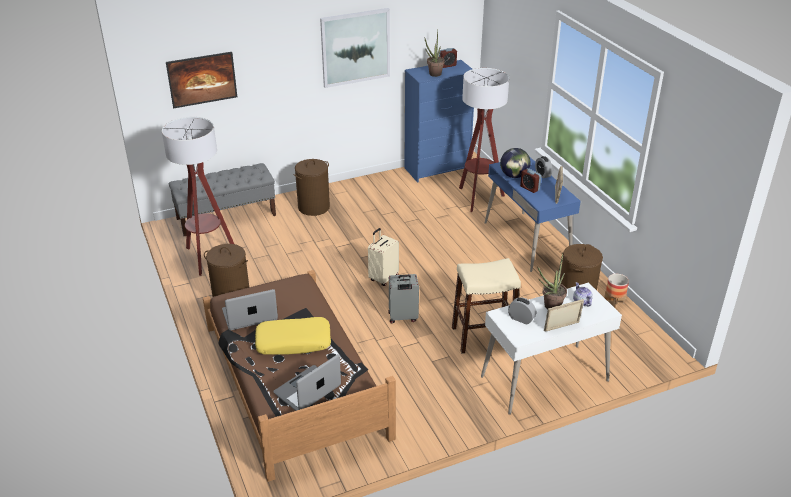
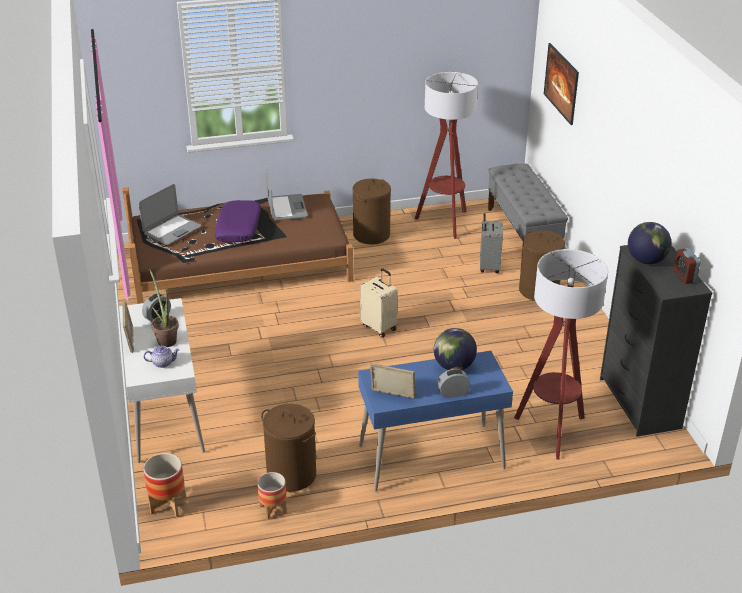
camera: 100 degrees right, 0 degrees up
(293, 342) = (239, 228): yellow pillow -> purple pillow
(307, 390) = (172, 230): laptop -> laptop turned 75 degrees clockwise
(355, 47) = (643, 163): picture -> none
(403, 317) = (304, 333): grey suitcase -> grey suitcase (488, 267)
(433, 75) = (646, 260): potted plant -> globe
(437, 169) = (640, 404): blue dresser -> black dresser
(483, 337) = (251, 384): beige stool -> none
(529, 188) = (417, 374): alarm clock -> none
(641, 353) = (168, 505): none -> planter

